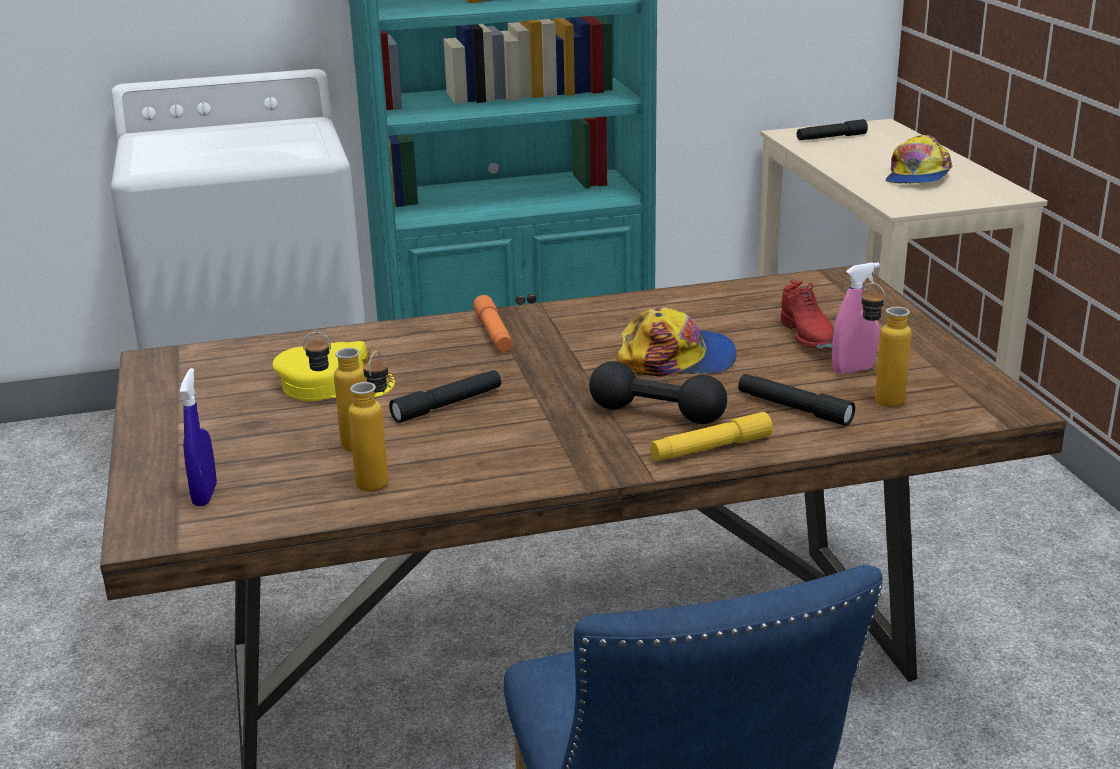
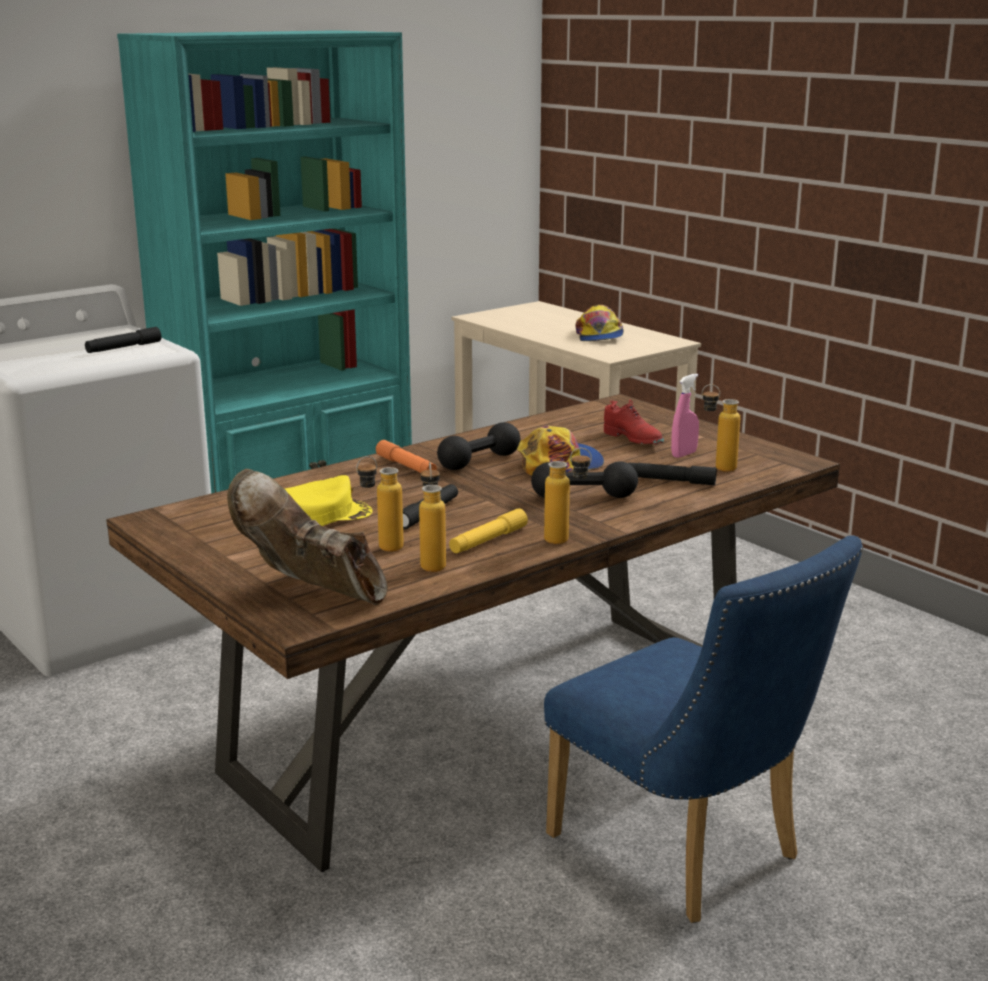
camera: 25 degrees left, 5 degrees down
(205, 495) = (312, 594): blue spray bottle -> brown boot
(567, 477) = (566, 541): none -> bottle
(583, 340) = (479, 461): none -> black dumbbell
(710, 448) = (642, 510): yellow flashlight -> yellow flashlight (488, 540)
(831, 137) = (510, 316): black flashlight -> black flashlight (124, 348)

